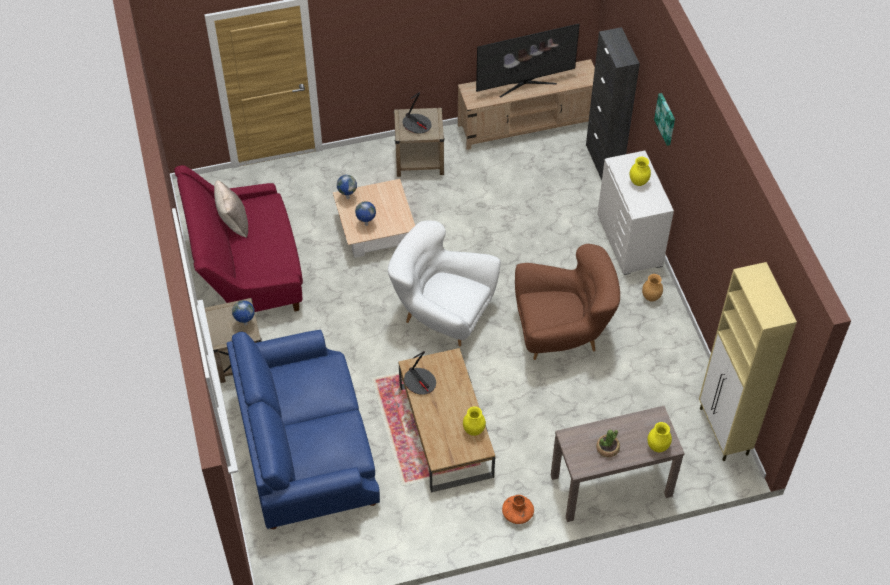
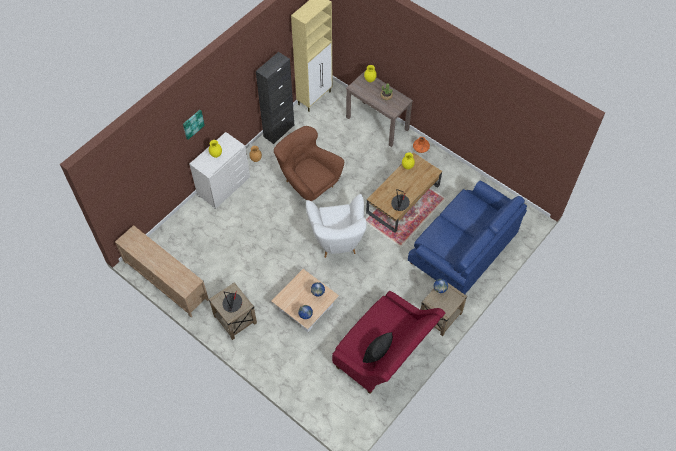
camera: 125 degrees left, 5 degrees up
(233, 223) = (377, 354): beige pillow -> black pillow
(524, 84) = (160, 263): television -> none
(604, 160) = (170, 227): black cabinet -> black cabinet (279, 131)

